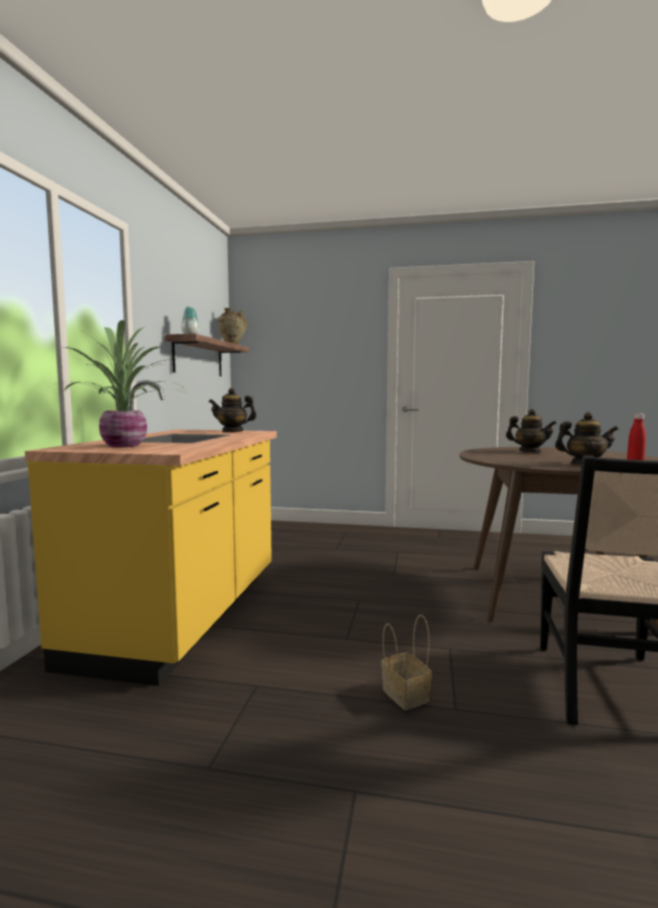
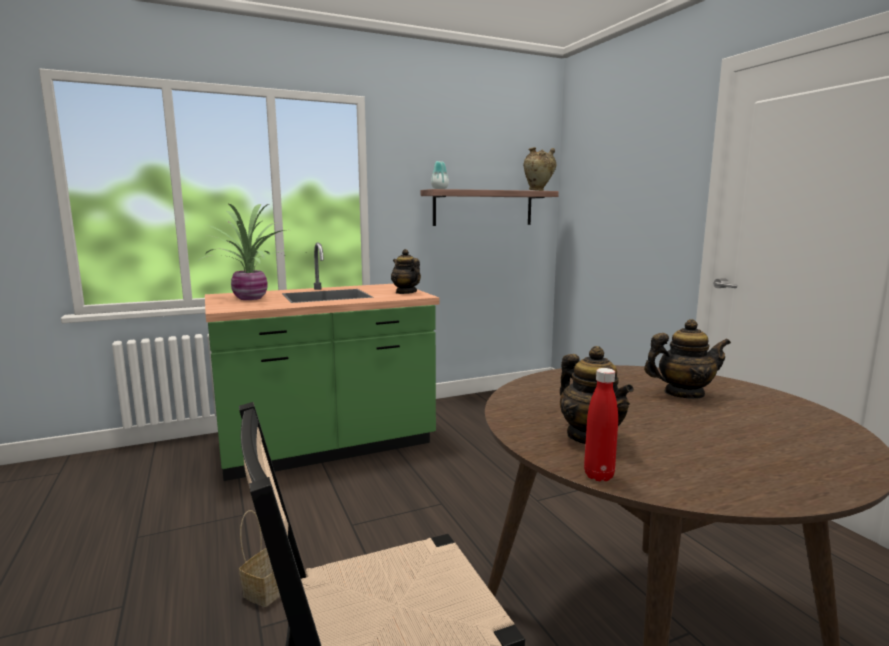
camera: 55 degrees right, 5 degrees up
(184, 616) = (327, 446): yellow counter -> green counter
(529, 451) = (683, 394): teapot -> teapot turned 90 degrees counterclockwise

